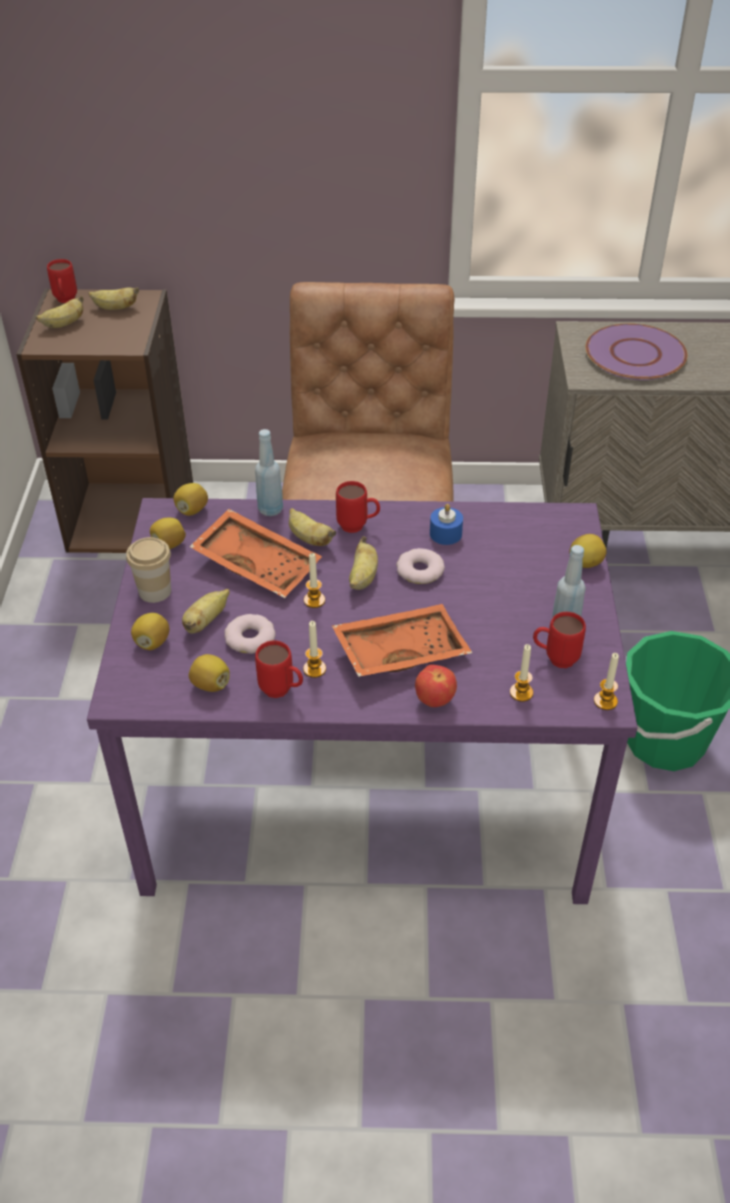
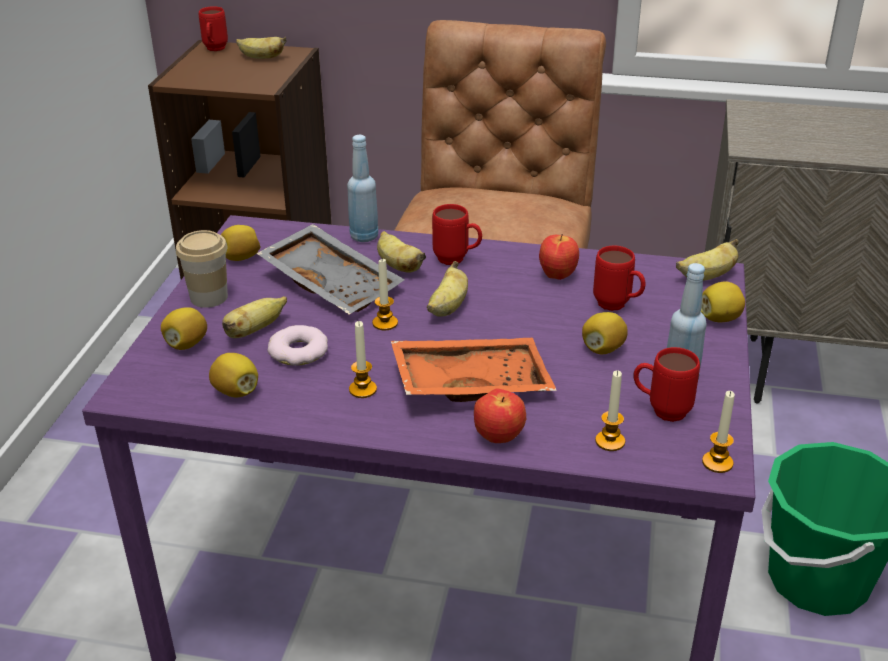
camera: 10 degrees right, 10 degrees down
(64, 324) = (205, 66): banana -> banana (707, 276)
(192, 510) = (278, 230): lemon -> lemon (603, 349)
(258, 563) = (333, 283): orange tray -> grey tray
(282, 692) = (317, 408): red mug -> red mug (617, 306)
(420, 570) = (517, 307): donut -> none
(445, 534) = (557, 276): blue candle -> apple
(634, 354) = (812, 131): purple plate -> none

